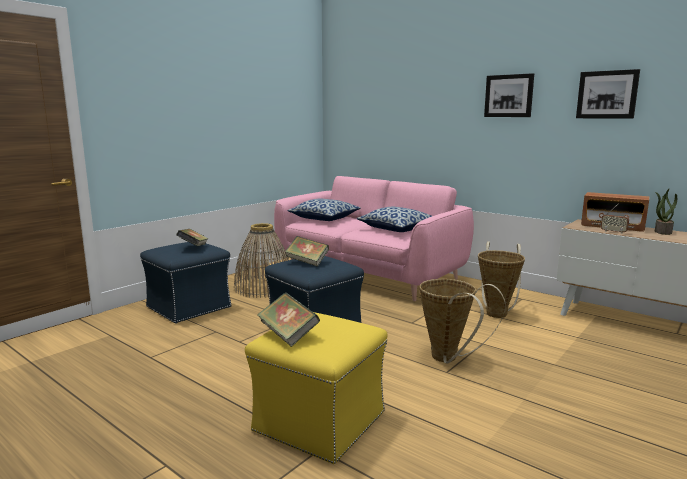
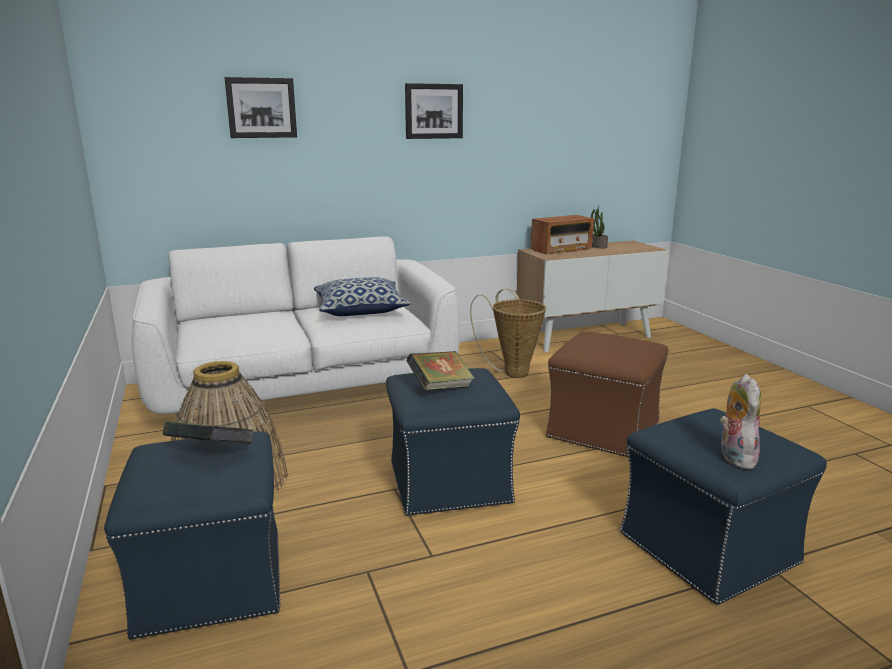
camera: 60 degrees left, 5 degrees up
(288, 335) = (733, 457): book -> plush toy
(319, 422) = (709, 549): yellow ottoman -> blue ottoman
(324, 219) = (219, 328): pillow -> none
(369, 274) = (304, 391): pink sofa -> white sofa
(449, 359) = (603, 431): basket -> brown ottoman
(607, 94) = (534, 113): picture -> picture (261, 108)
(613, 232) = (582, 254): radio -> none

